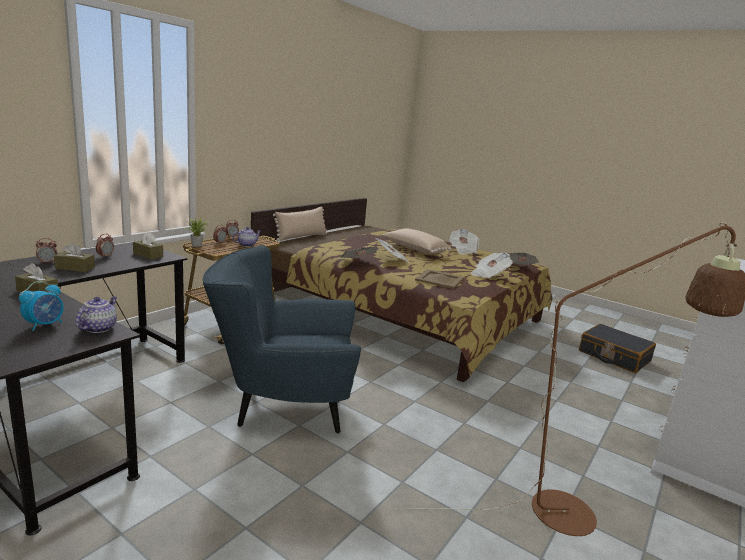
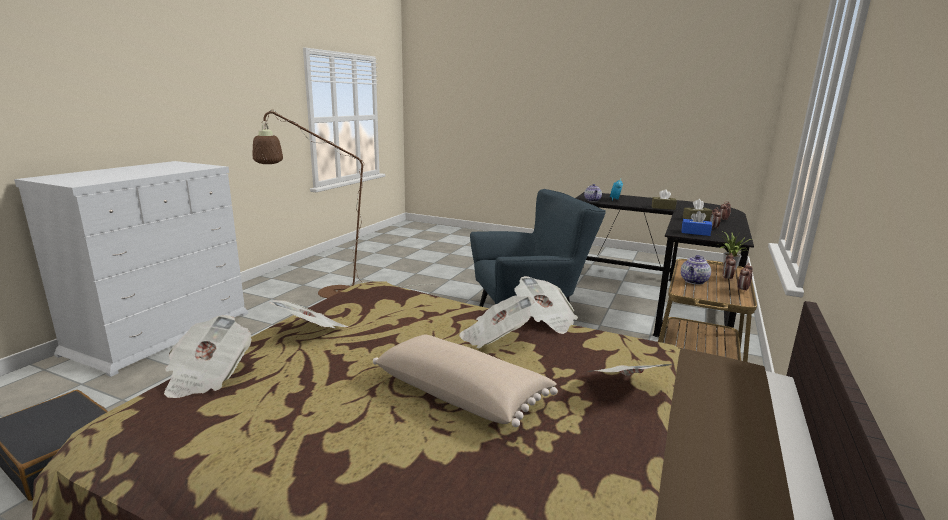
camera: 170 degrees right, 0 degrees up
(148, 255) = (695, 232): brown tissue box -> blue tissue box
(301, 237) = (776, 418): beige pillow -> none
(440, 279) = (406, 305): beige tray -> none
(462, 250) = (318, 435): newspaper -> newspaper (623, 388)

